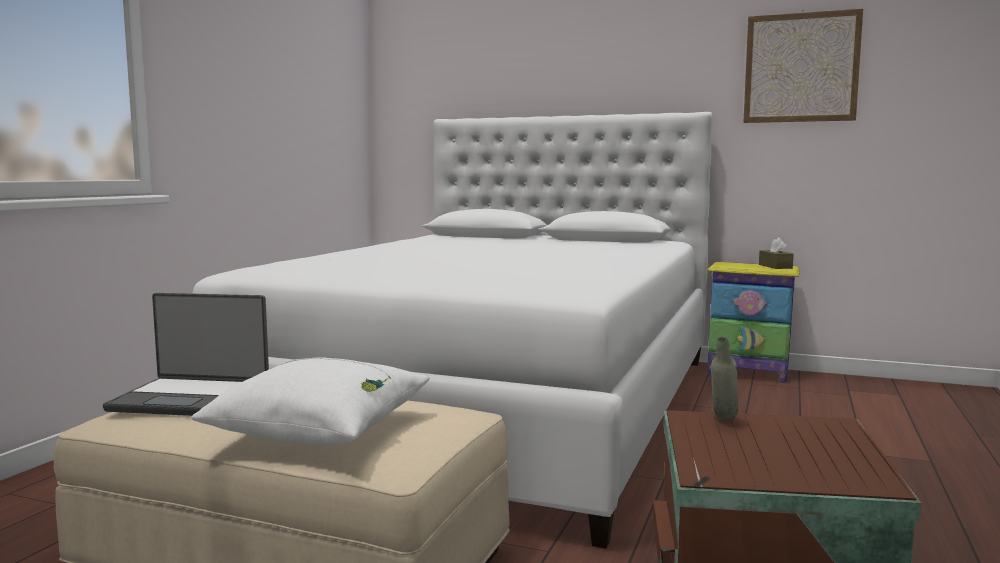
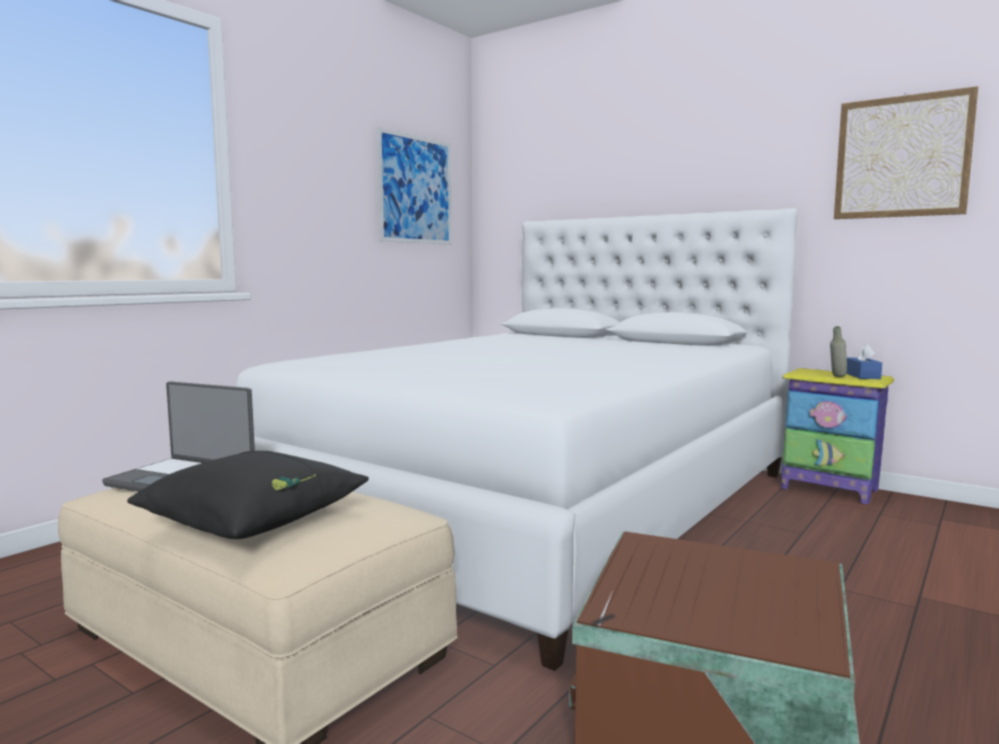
camera: 15 degrees right, 0 degrees up
(319, 430) = (253, 521): white pillow -> black pillow
(320, 83) = (415, 190): none -> picture
(723, 420) = (675, 550): grey bottle -> grey bottle (837, 377)
(775, 266) = (862, 376): brown tissue box -> blue tissue box

